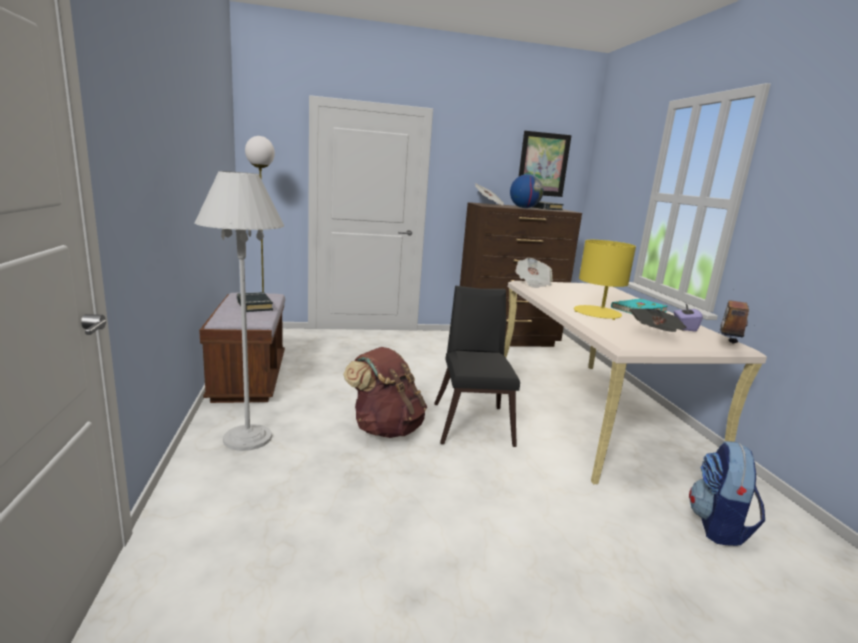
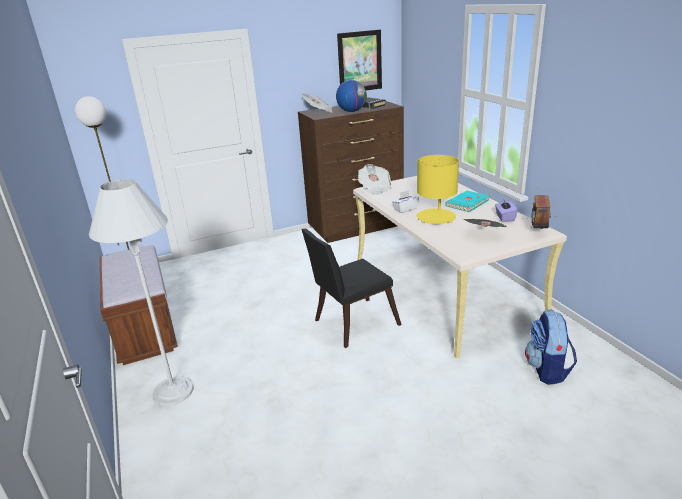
camera: 10 degrees left, 10 degrees up
(254, 305) = (135, 268): black book -> none
(385, 428) = (283, 350): brown backpack -> none
(473, 421) = (351, 324): black chair -> black chair turned 105 degrees counterclockwise
(562, 302) = (405, 209): none -> white tissue box

